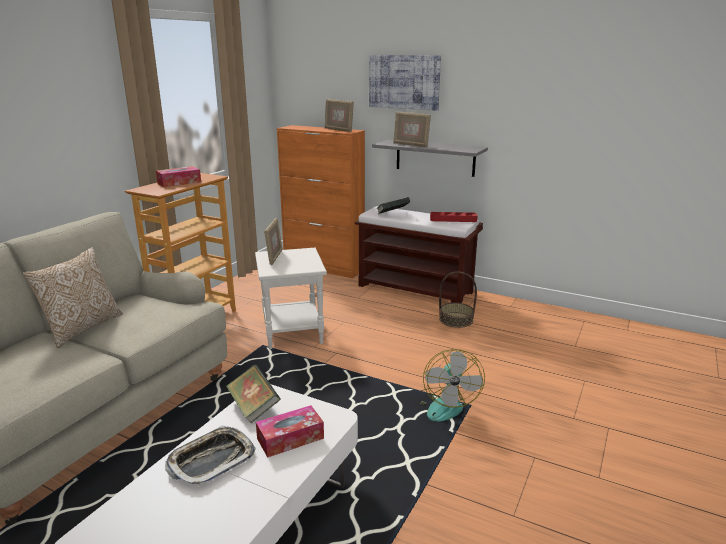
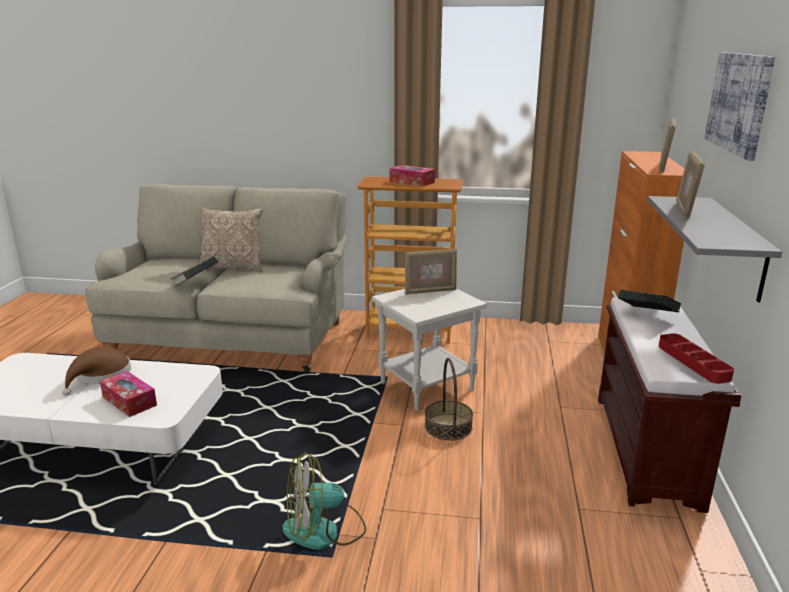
camera: 70 degrees right, 0 degrees up
(211, 460) = (101, 376): tray -> brown hat
(254, 407) = (177, 374): book -> book (195, 283)
(456, 320) = (576, 508): basket -> basket (448, 427)

